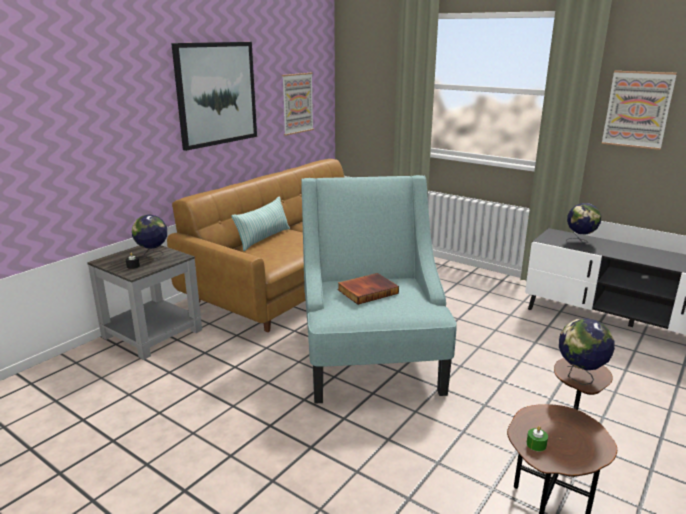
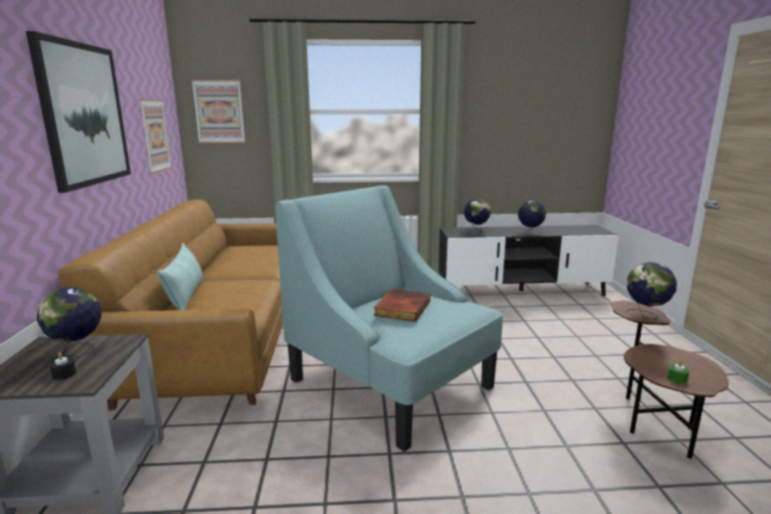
camera: 40 degrees left, 5 degrees down
(637, 109) = (489, 120): picture -> picture (219, 111)
(641, 260) = (530, 234): none -> globe

